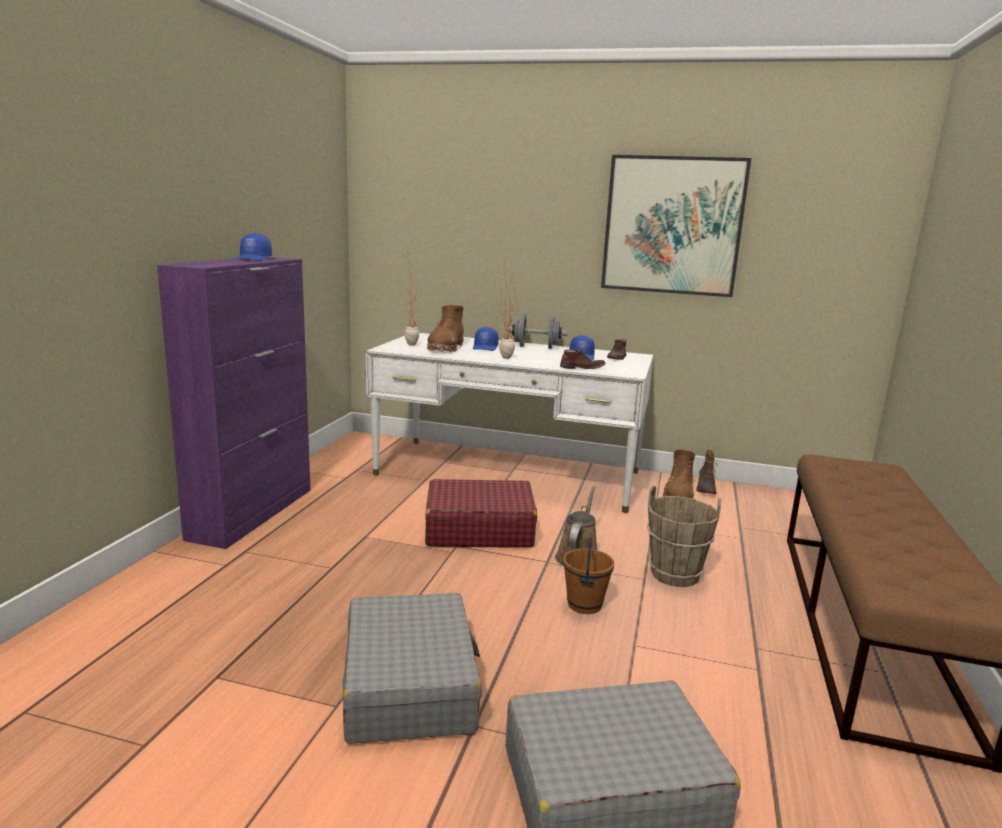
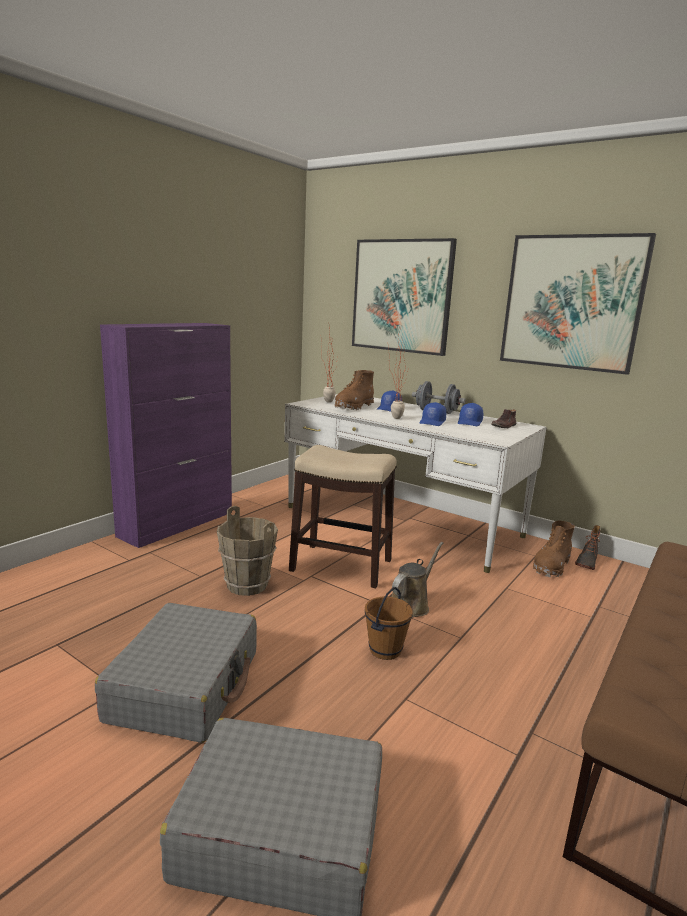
camera: 20 degrees right, 0 degrees up
(254, 259) = (189, 324): blue cap -> blue cap (432, 422)
(478, 529) = (340, 565): red suitcase -> stool
(480, 218) = (401, 296): none -> picture
(582, 368) = (457, 432): brown shoe -> none
(675, 575) = (494, 640): brown bucket -> brown bucket (247, 585)

